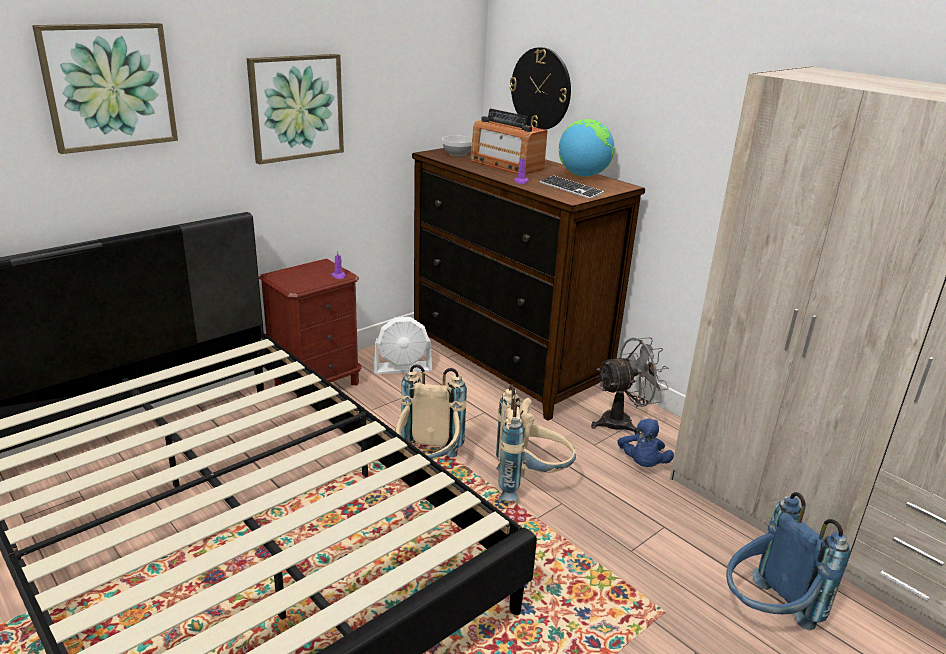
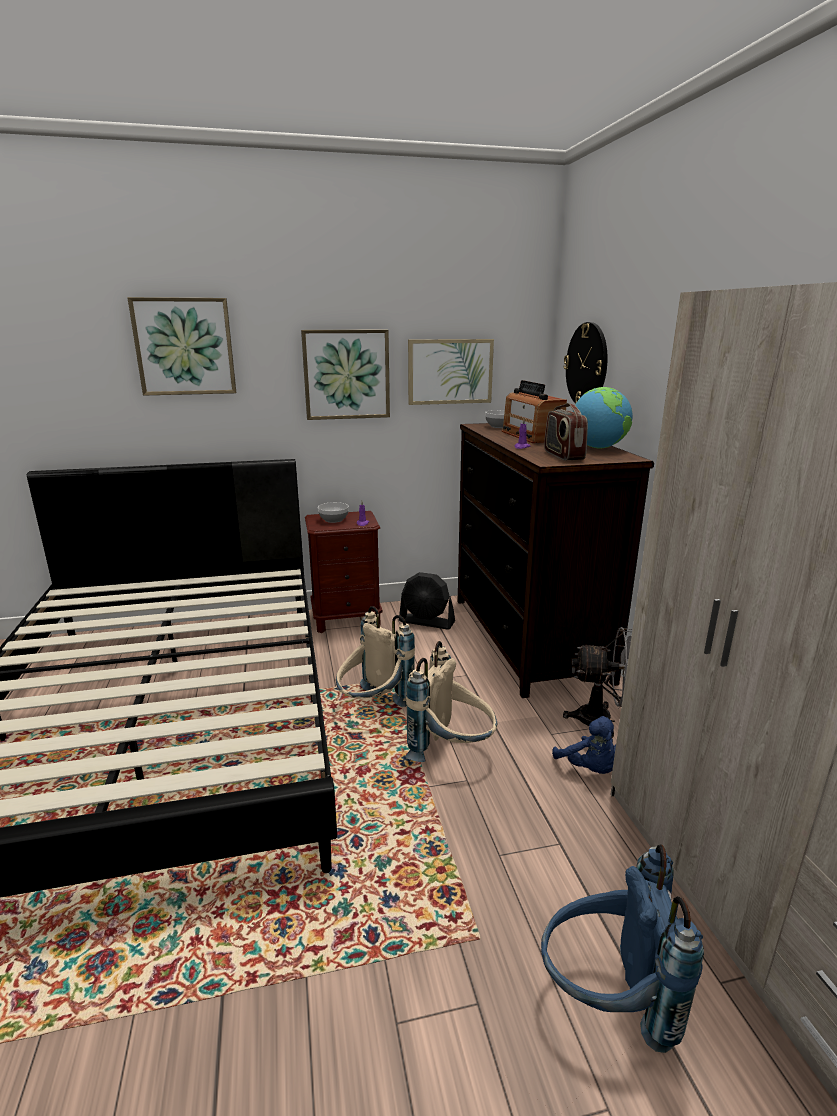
camera: 30 degrees right, 5 degrees down
(301, 276) = (334, 520): none -> bowl
(397, 96) = (450, 371): none -> picture
(402, 368) = (427, 622): white fan -> black fan
(570, 189) = (563, 455): keyboard -> radio
(642, 464) = (590, 769): blue plush toy -> blue plush toy turned 60 degrees counterclockwise

